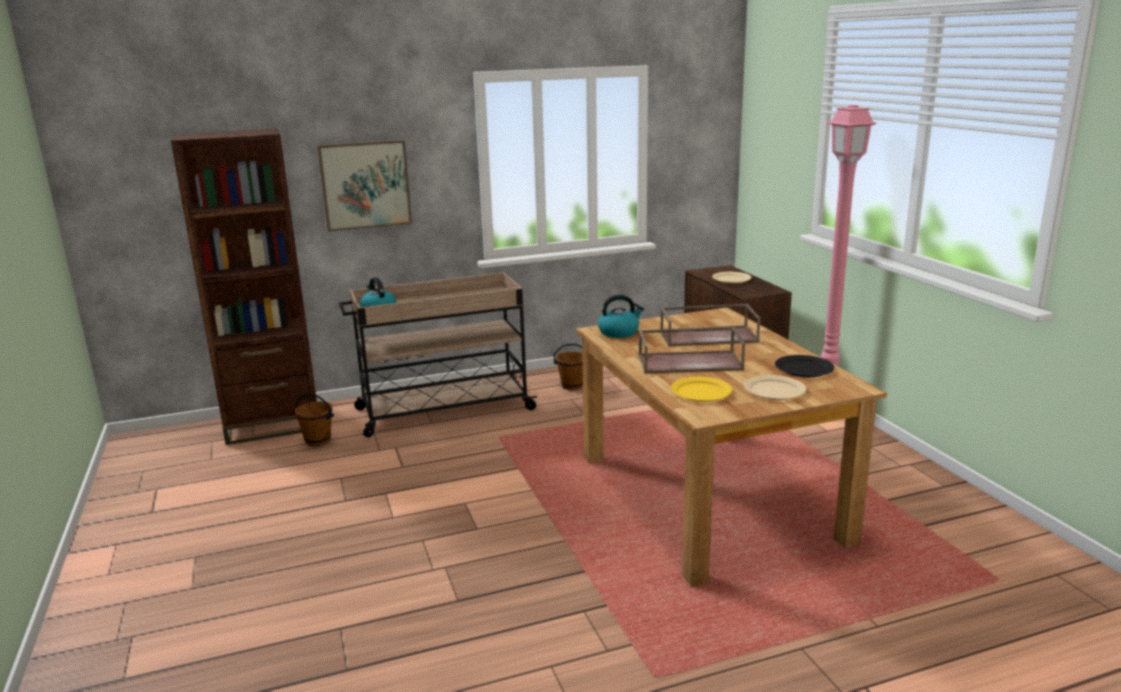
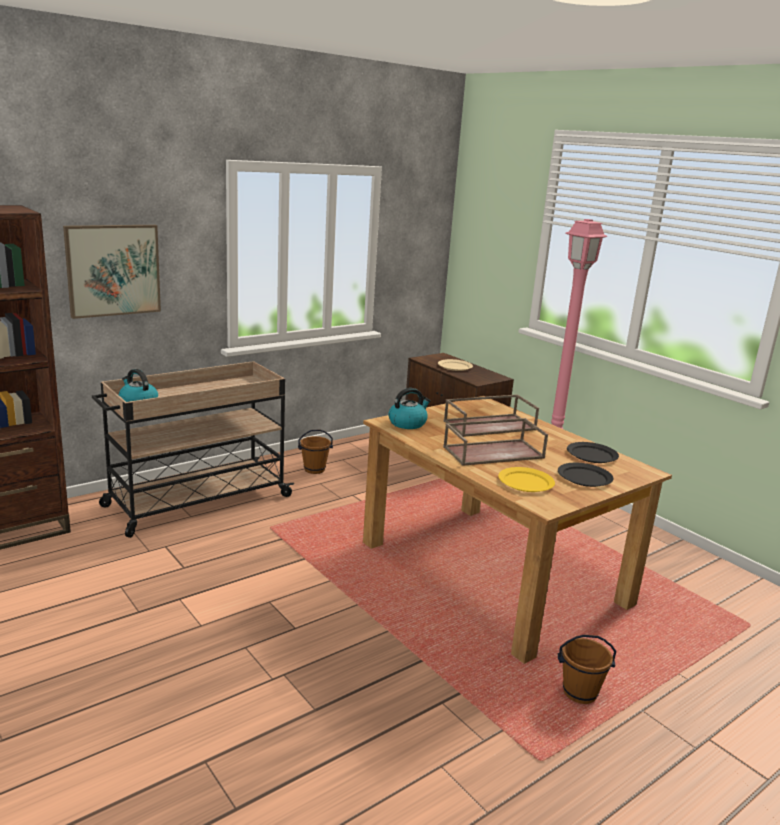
camera: 20 degrees left, 0 degrees up
(318, 441) = (74, 545): brown bucket -> brown bucket (579, 693)
(774, 390) = (584, 477): beige plate -> black plate

